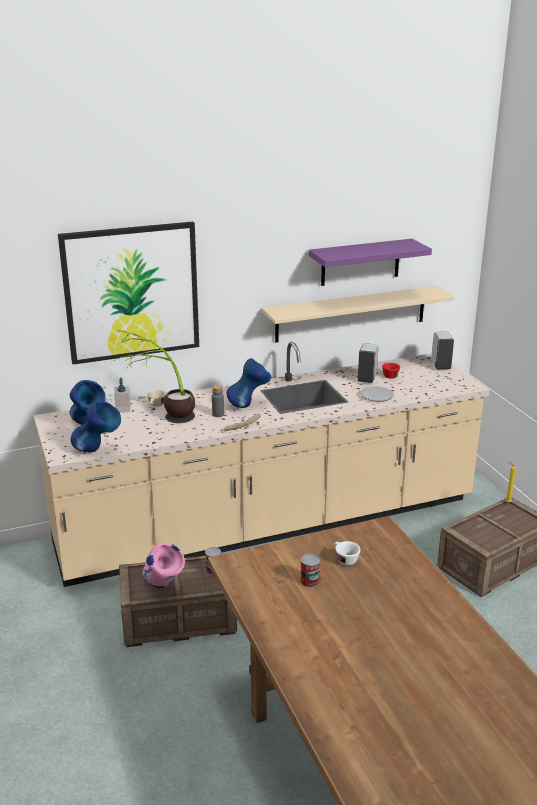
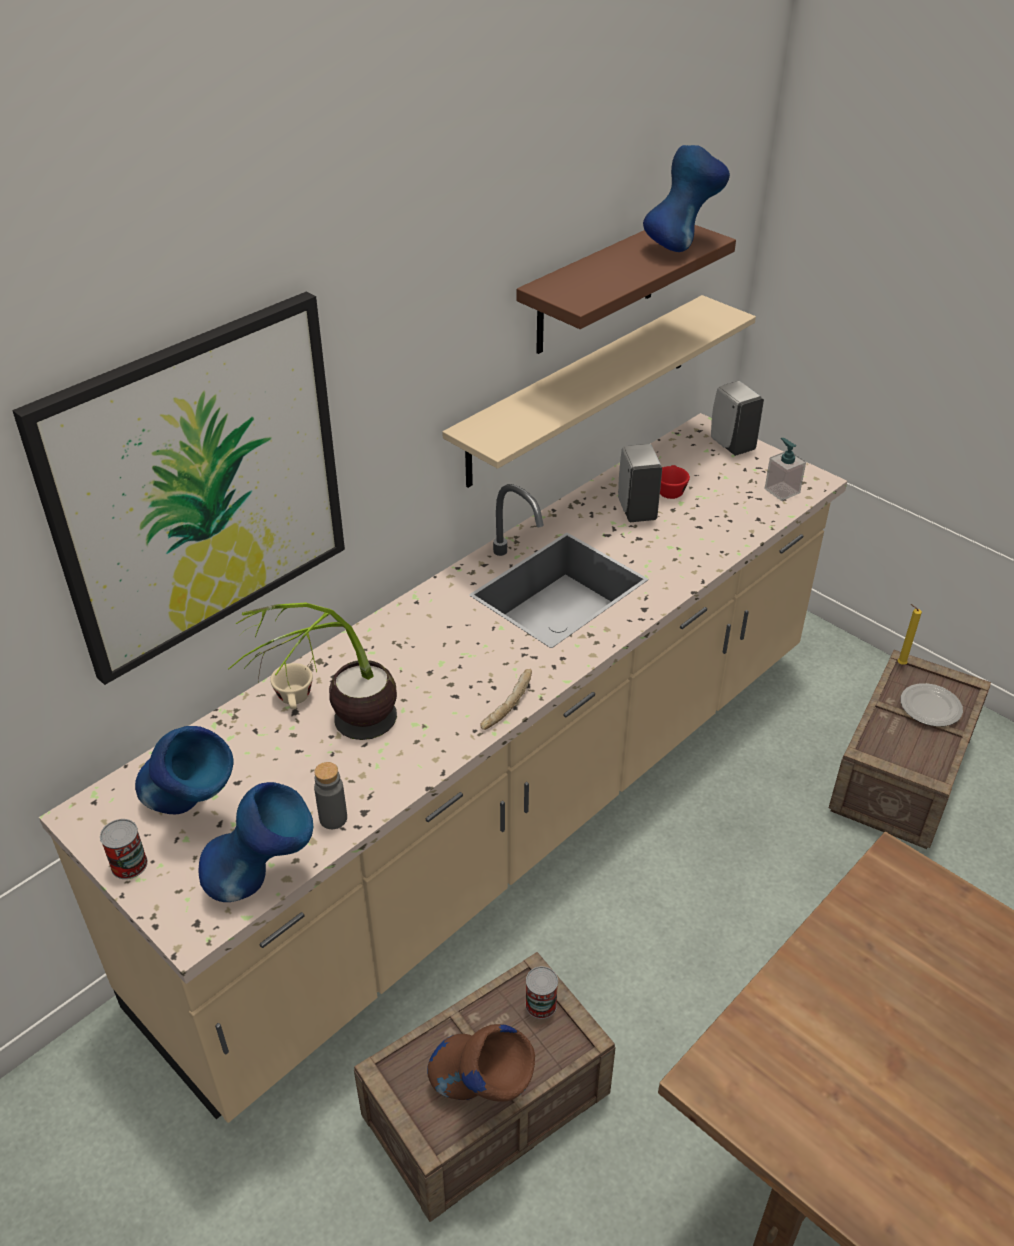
camera: 25 degrees left, 15 degrees up
(123, 409) = (232, 733): soap dispenser -> soap dispenser (782, 491)
(164, 589) = (481, 1094): pink vase -> brown vase
(218, 414) = (437, 687): grey bottle -> grey bottle (333, 818)
(249, 405) = (478, 642): blue vase -> blue vase (681, 246)
(310, 581) = (886, 1067): can -> can (129, 864)
(344, 559) = (900, 980): white cup -> none
(360, 262) = (596, 287): purple shelf -> brown shelf
(377, 396) = (684, 549): plate -> plate (931, 708)

